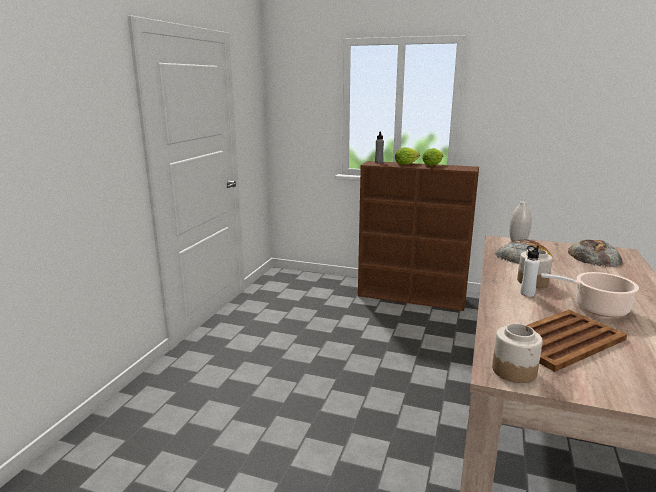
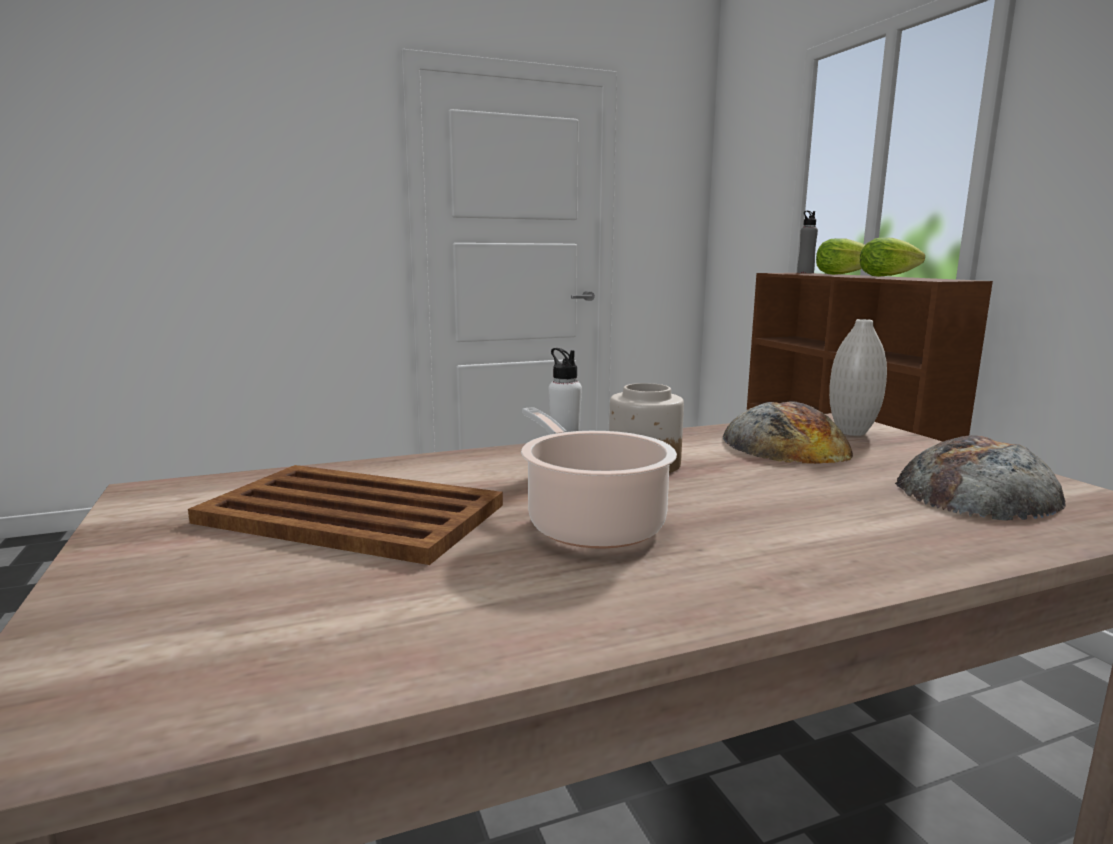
camera: 50 degrees right, 5 degrees down
(514, 370) = (174, 499): jar -> none

